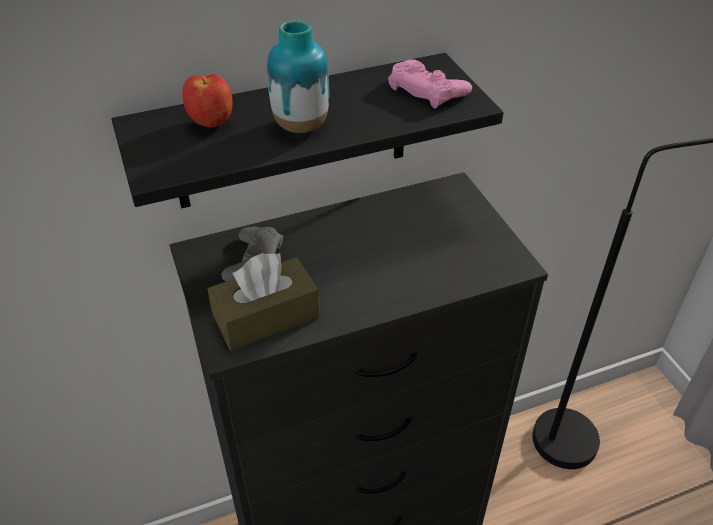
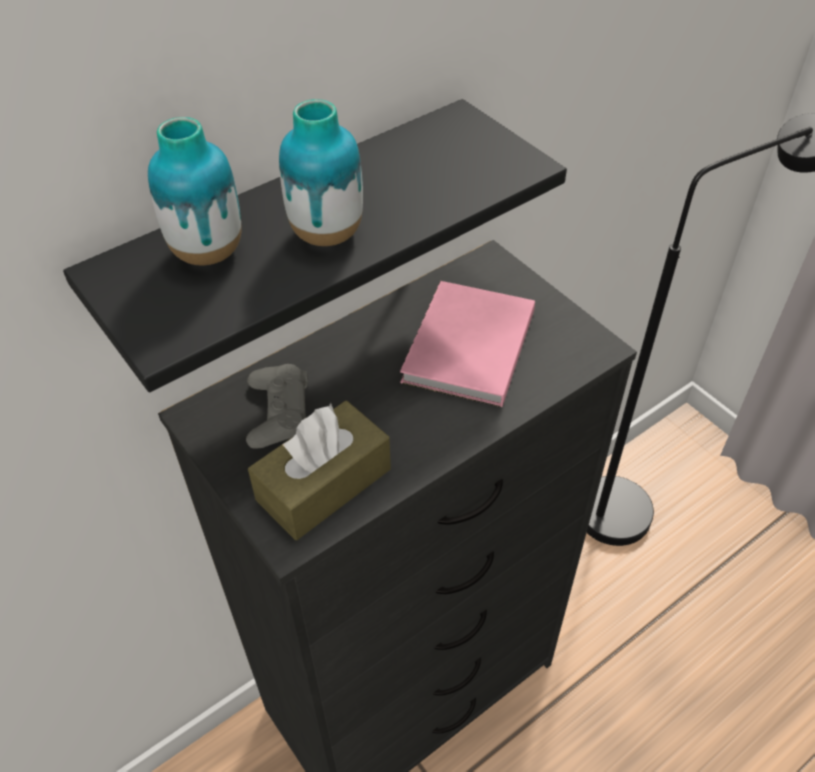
camera: 15 degrees left, 5 degrees up
(212, 123) = (208, 252): apple -> vase
(411, 245) = (466, 349): none -> pink book
(427, 90) = (463, 155): pink game controller -> none

